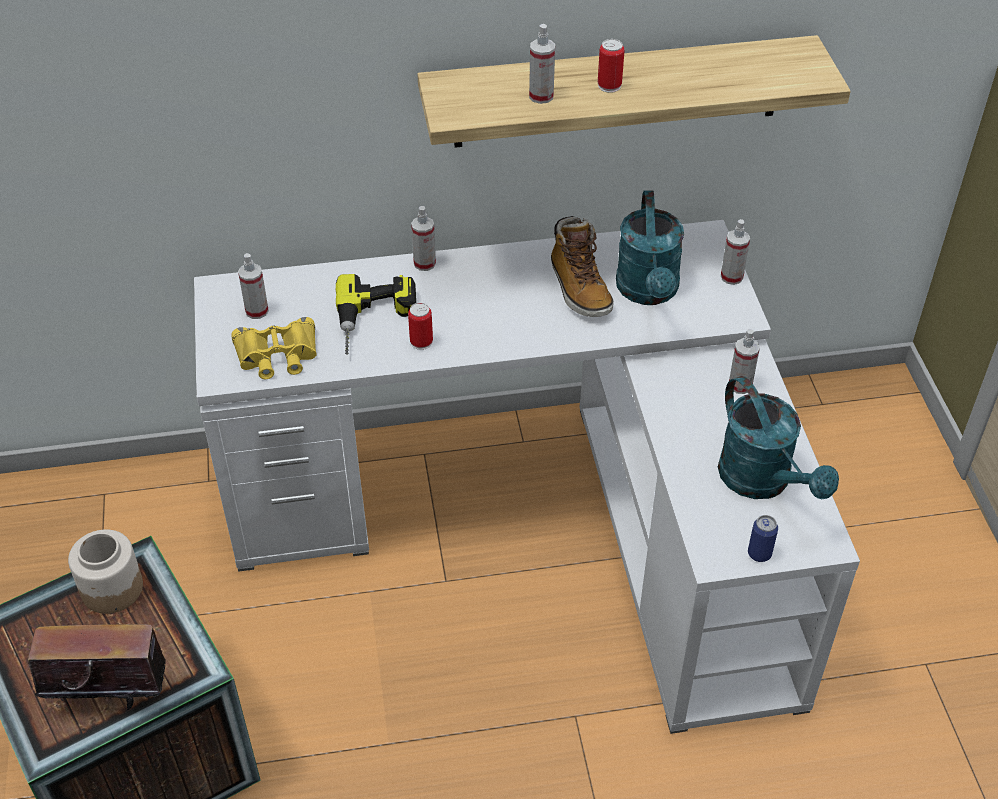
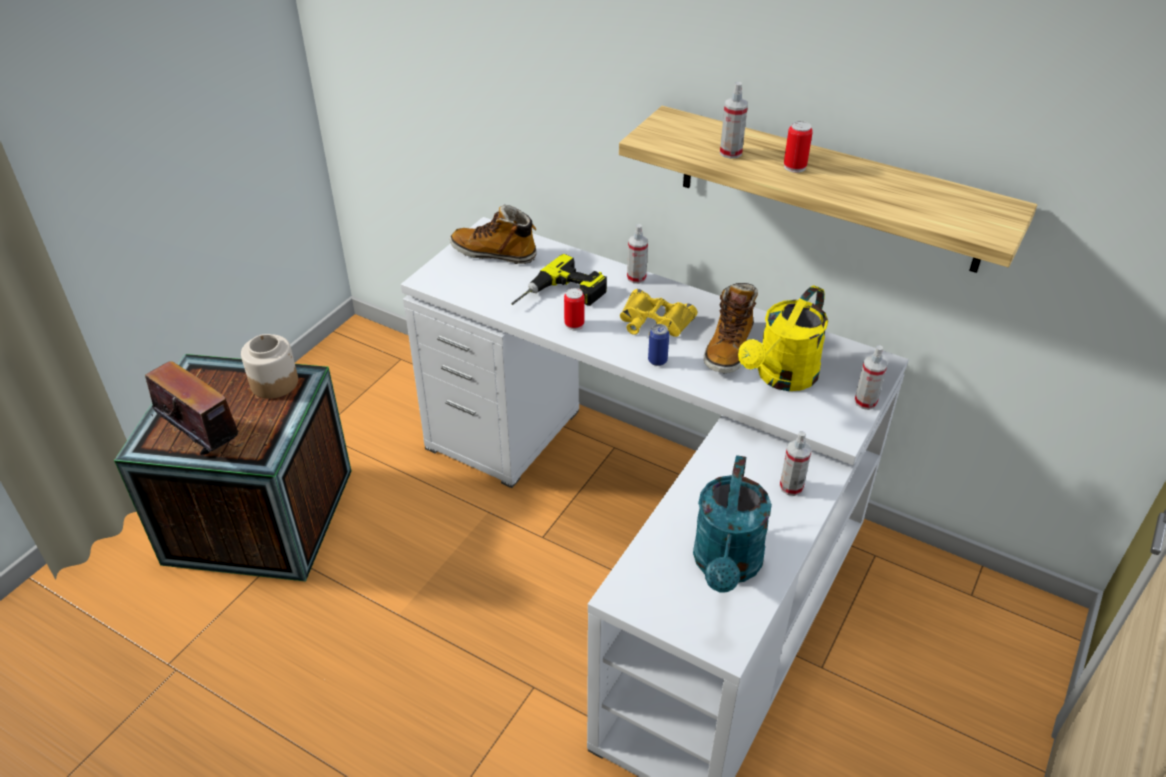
camera: 40 degrees right, 5 degrees down
(257, 311) = (494, 253): spray bottle -> boot
(277, 355) = (475, 285): yellow binoculars -> yellow binoculars (654, 323)
(649, 292) = (781, 378): turquoise watering can -> yellow watering can
(759, 554) = (660, 615): can -> can (657, 360)

